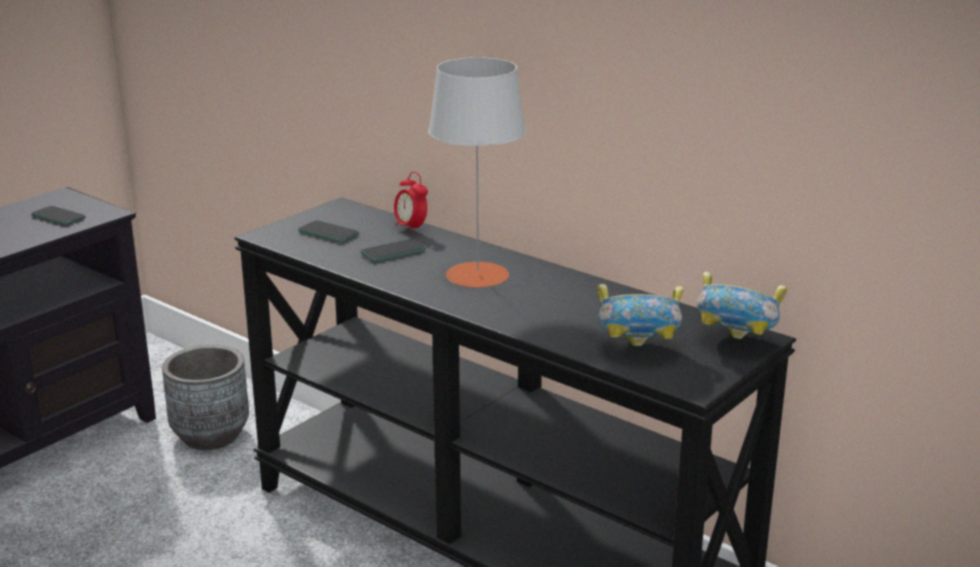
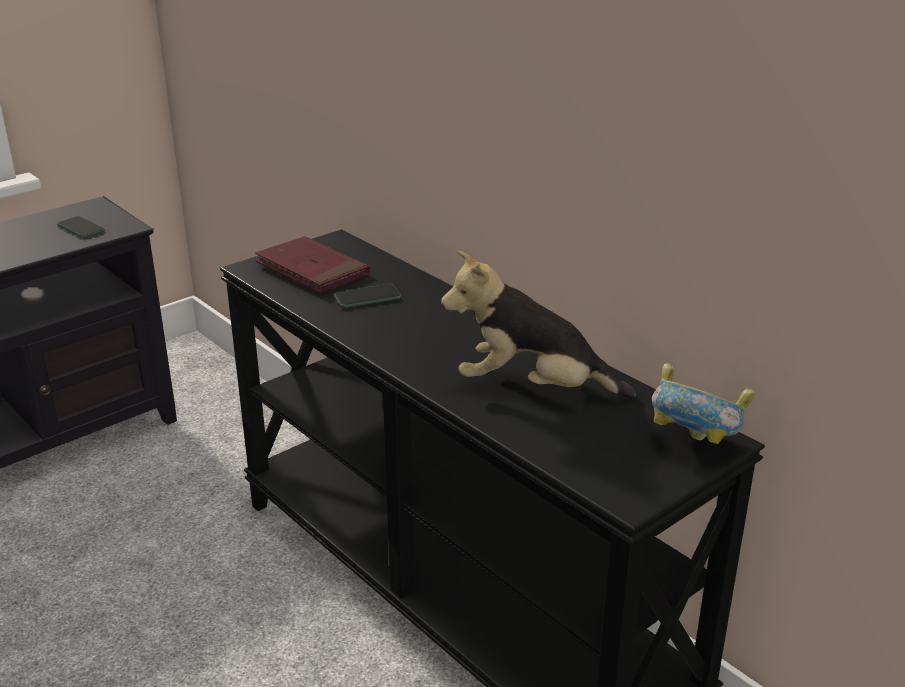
camera: 10 degrees right, 5 degrees up
(211, 436) = (222, 444): grey planter -> none
(328, 233) = (312, 270): phone -> red book
(411, 228) = (396, 271): alarm clock -> none
(477, 275) = (442, 332): grey table lamp -> none
(578, 312) = (532, 388): none -> plush toy
(638, 350) = (581, 443): bowl -> none

